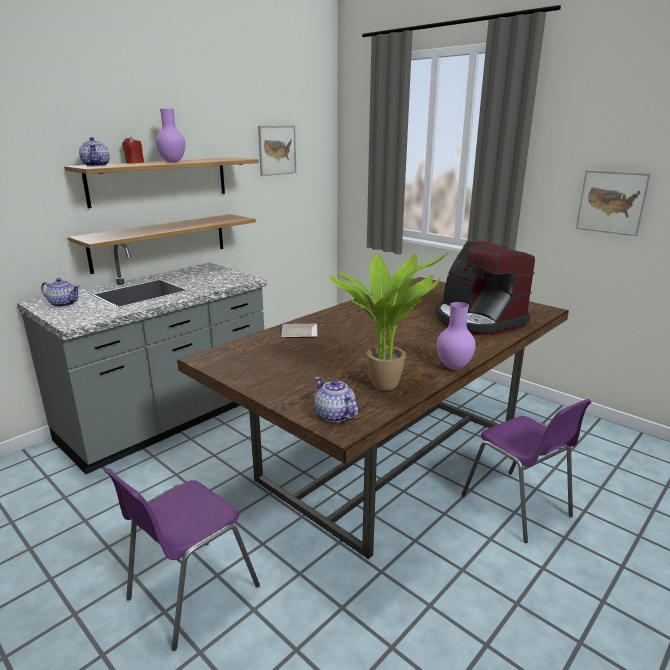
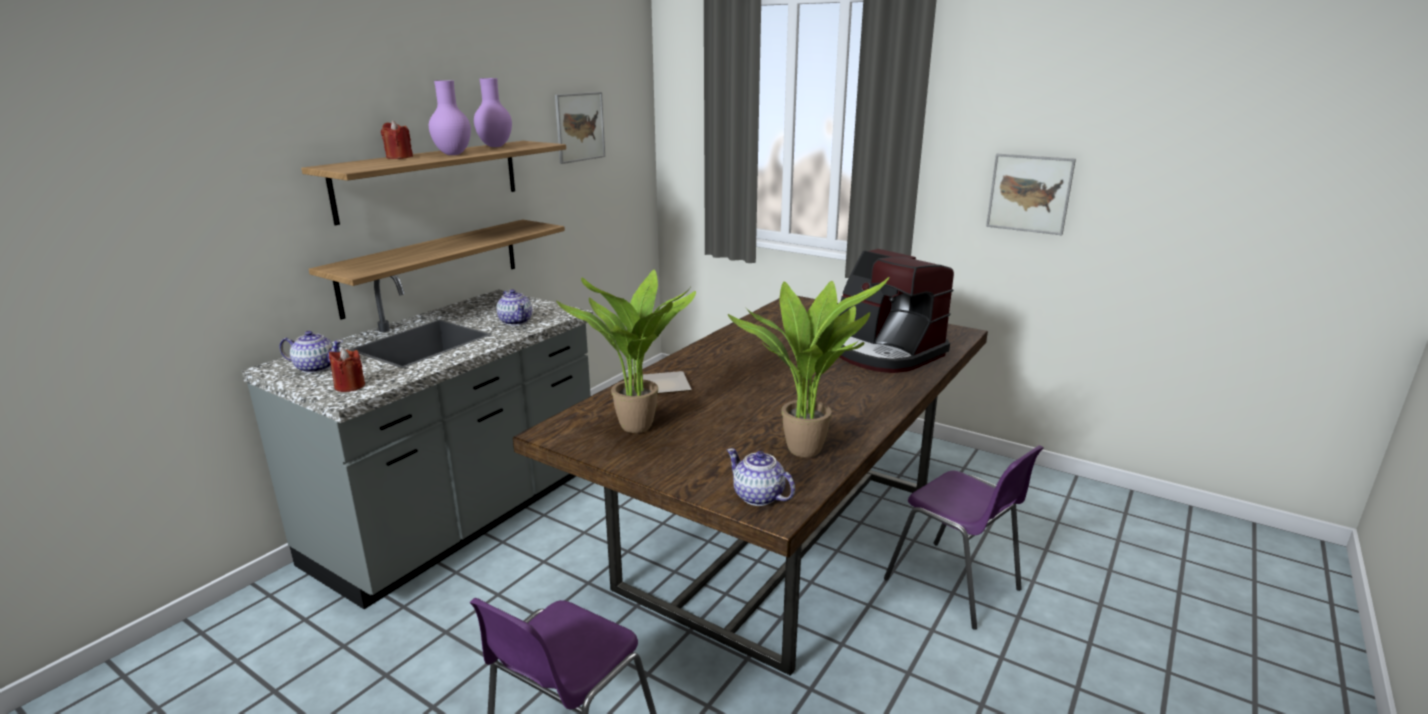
camera: 10 degrees left, 0 degrees up
(78, 317) = (350, 386): none -> red candle
(96, 165) = (351, 166): teapot -> teapot (516, 321)
(268, 361) = (639, 429): none -> potted plant
(453, 367) = (878, 419): purple vase -> purple vase (494, 146)

